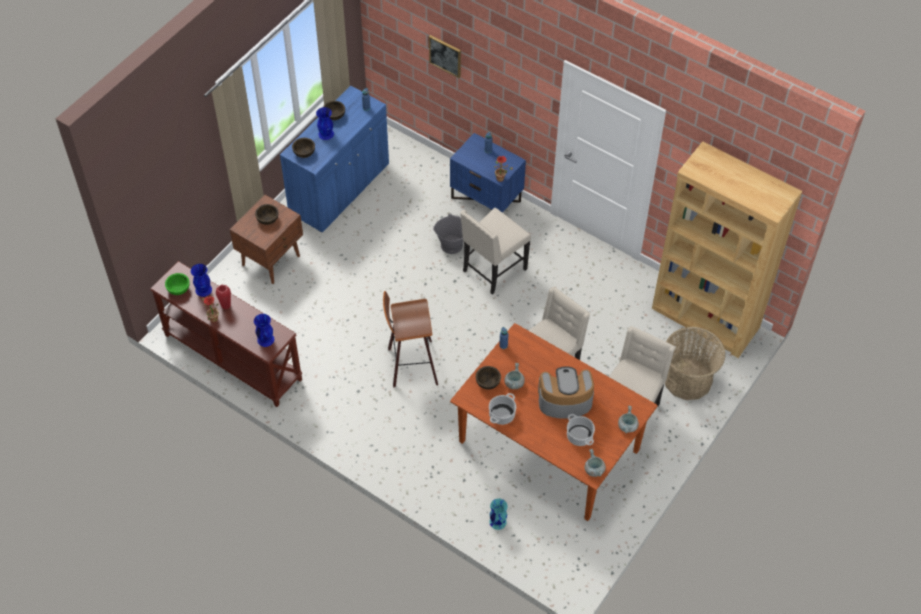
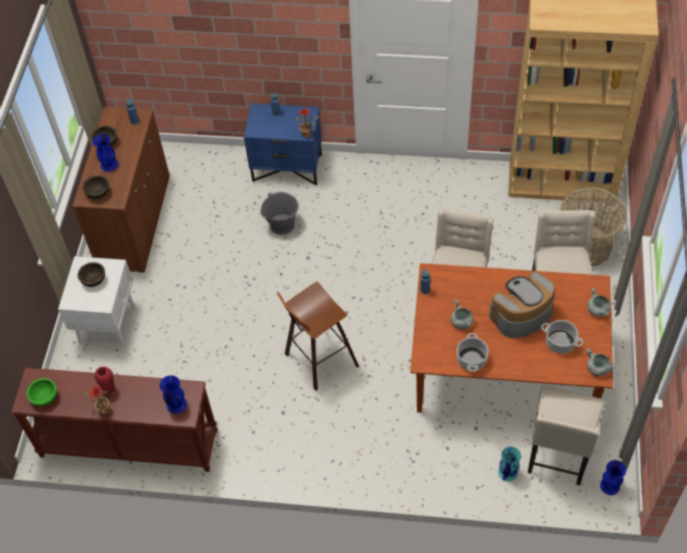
camera: 25 degrees left, 0 degrees up
(203, 290) = (74, 385): blue vase -> blue vase (610, 486)
(272, 260) = (108, 323): brown nightstand -> white nightstand
(339, 189) = (135, 222): blue cabinet -> brown cabinet
(445, 55) = (199, 29): picture -> none
(487, 382) = (435, 334): brown bowl -> none
(493, 270) = (338, 230): beige chair -> beige chair (558, 454)

